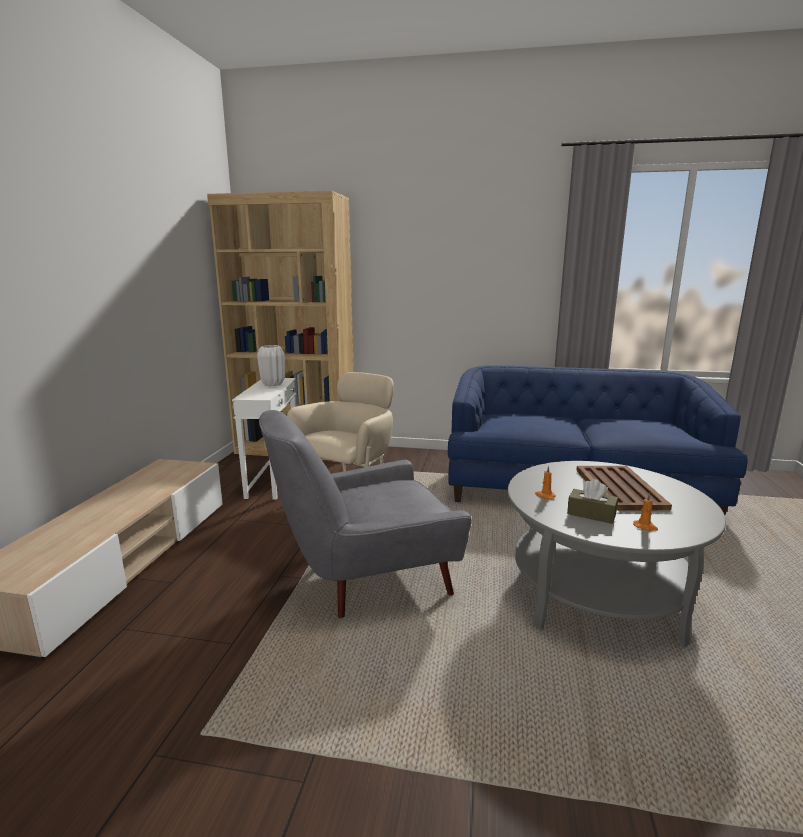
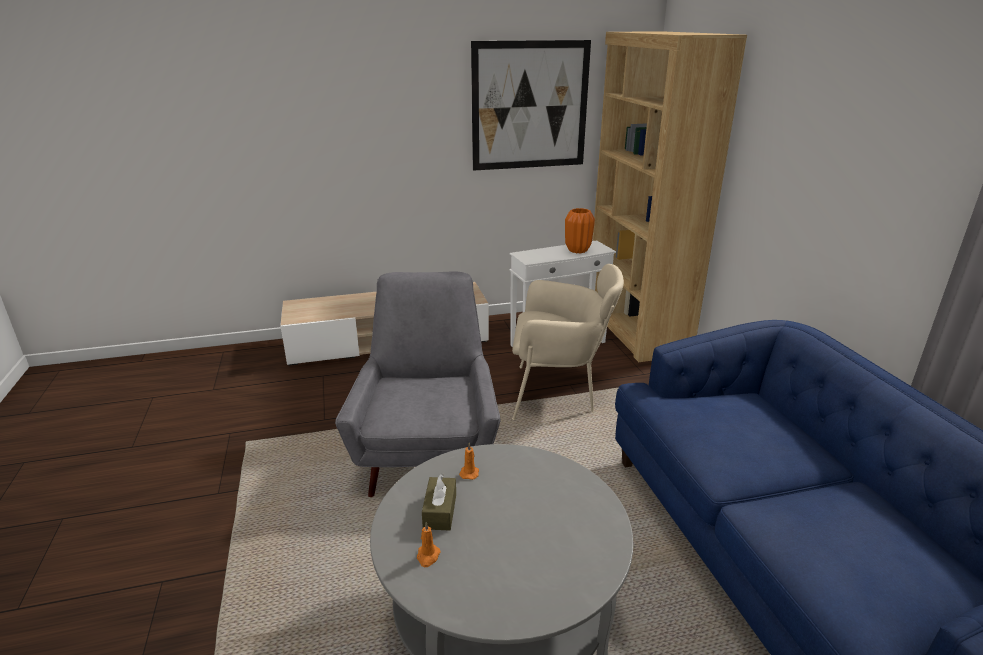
camera: 65 degrees right, 10 degrees up
(169, 259) = (530, 106): none -> picture
(273, 384) = (578, 250): white vase -> orange vase
(366, 580) = (427, 451): grey armchair -> grey armchair turned 45 degrees clockwise
(619, 489) = (532, 530): brown tray -> none

